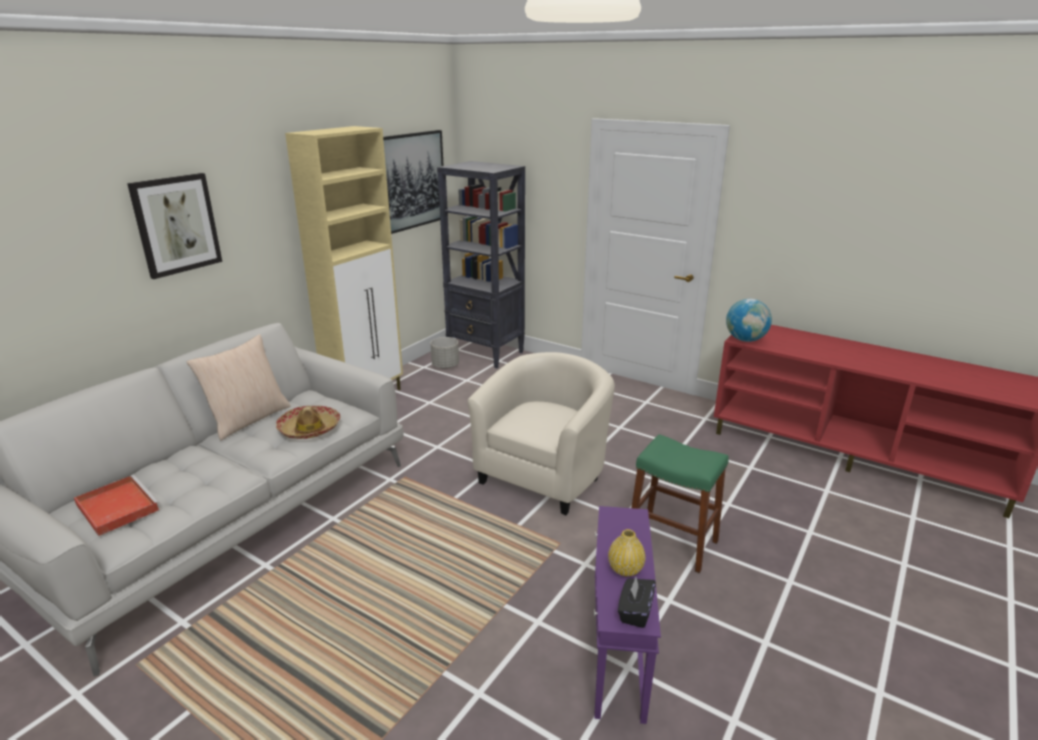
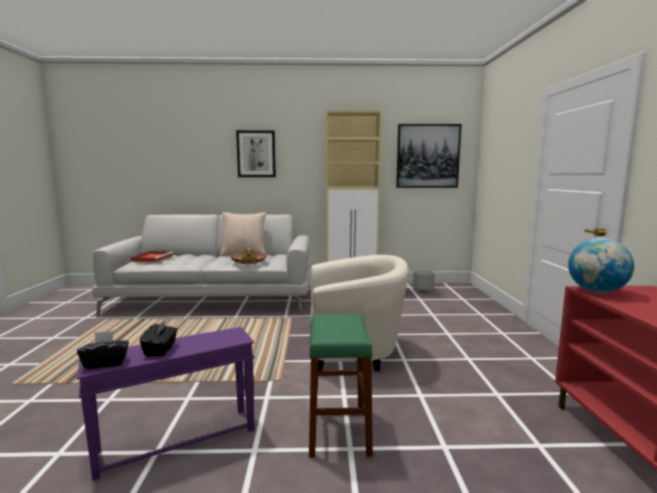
camera: 55 degrees right, 15 degrees down
(486, 353) = (462, 294): black bookcase -> none
(625, 569) = (160, 349): yellow vase -> black tissue box

